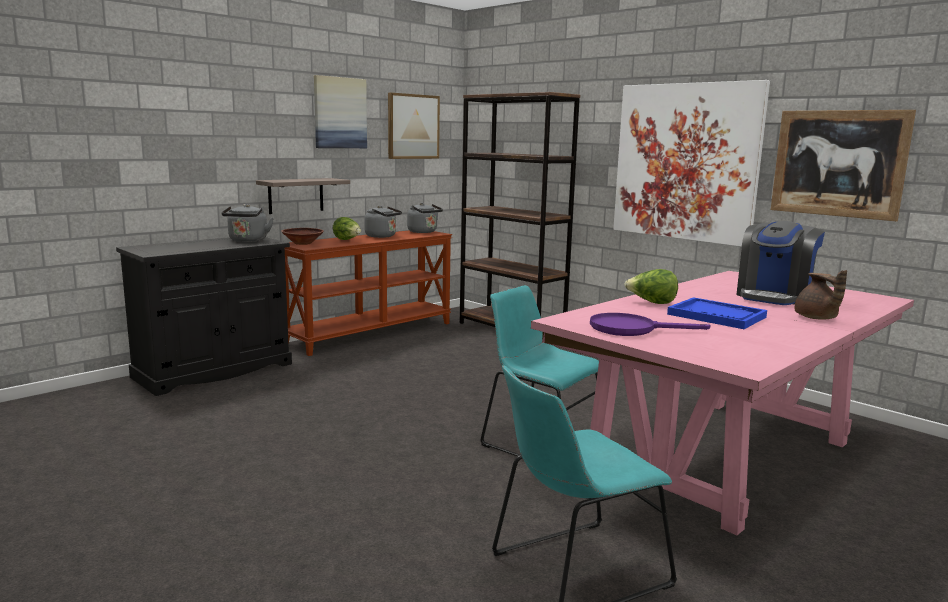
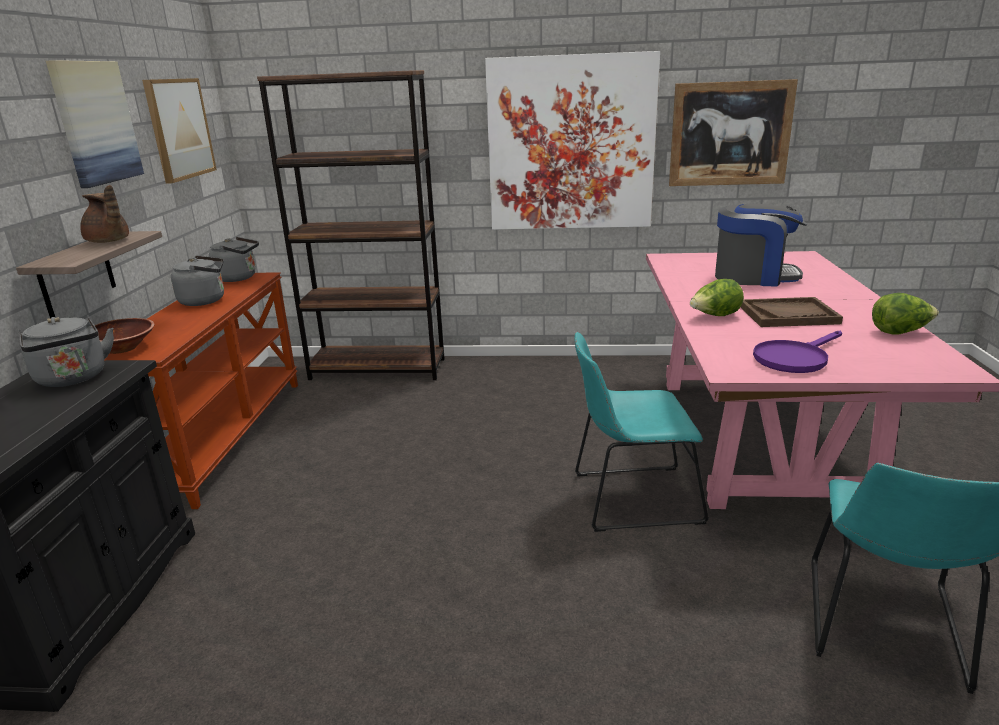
camera: 40 degrees left, 10 degrees up
(347, 240) = (174, 322): lettuce -> lettuce (899, 332)
(717, 316) = (788, 315): blue tray -> brown tray
(774, 297) = (754, 276): coffee machine -> coffee machine turned 75 degrees counterclockwise
(816, 318) = (834, 292): brown teapot -> brown teapot (108, 241)

